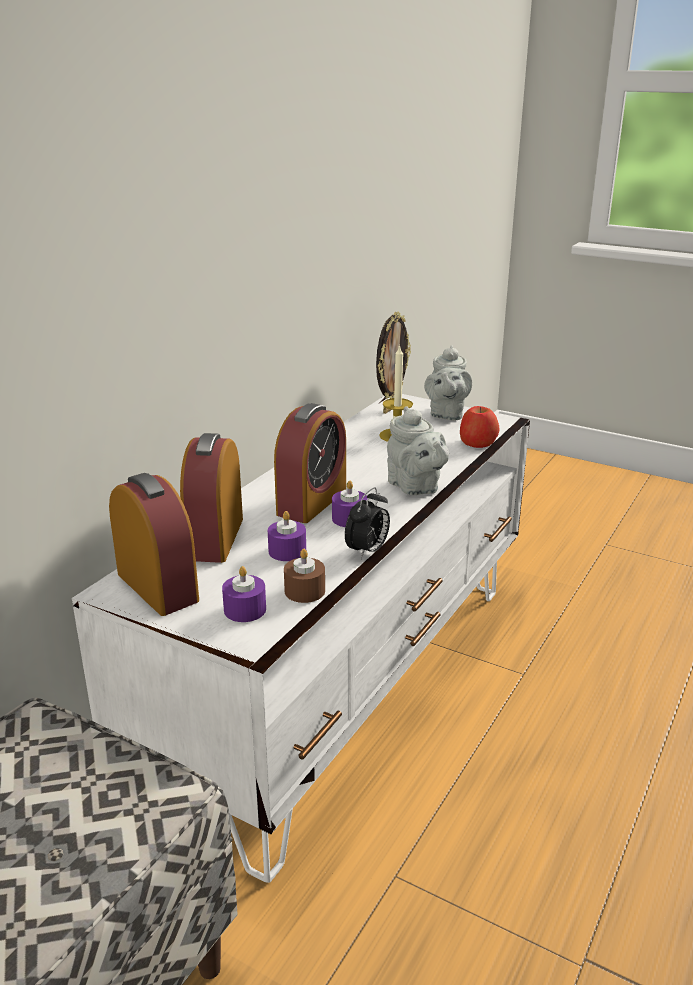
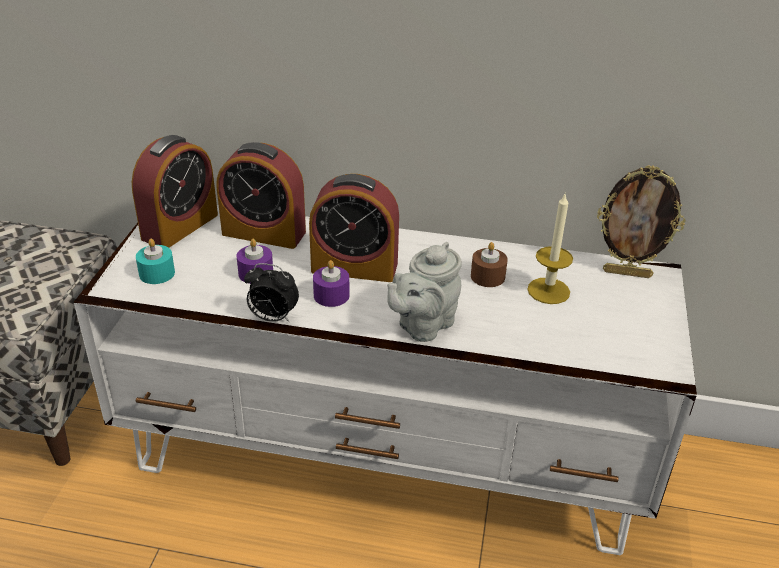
camera: 70 degrees right, 10 degrees up
(215, 538) = (264, 233): alarm clock -> alarm clock turned 150 degrees counterclockwise
(245, 609) = (157, 273): purple candle -> turquoise candle
(304, 591) = (192, 296): brown candle -> brown candle (487, 276)
(446, 414) = (645, 318): grey teapot -> none
(477, 443) = (576, 356): apple -> none

